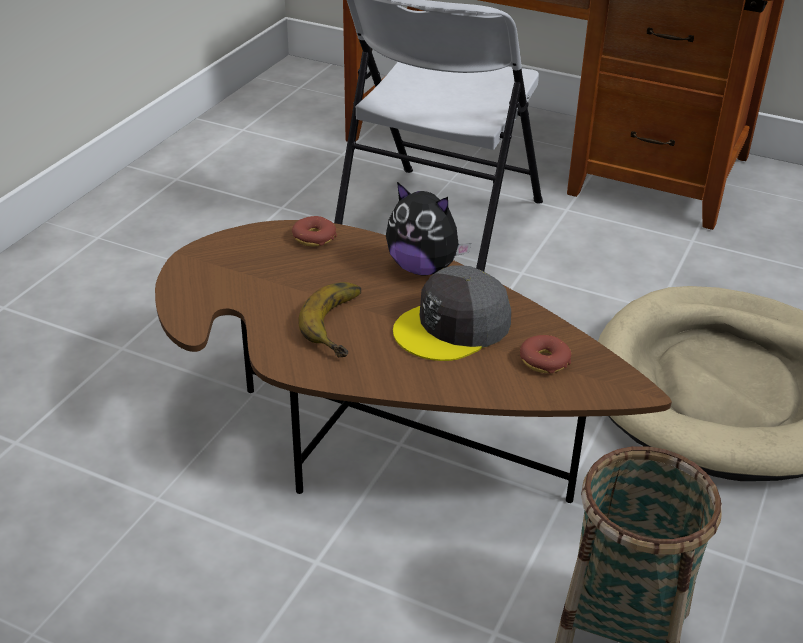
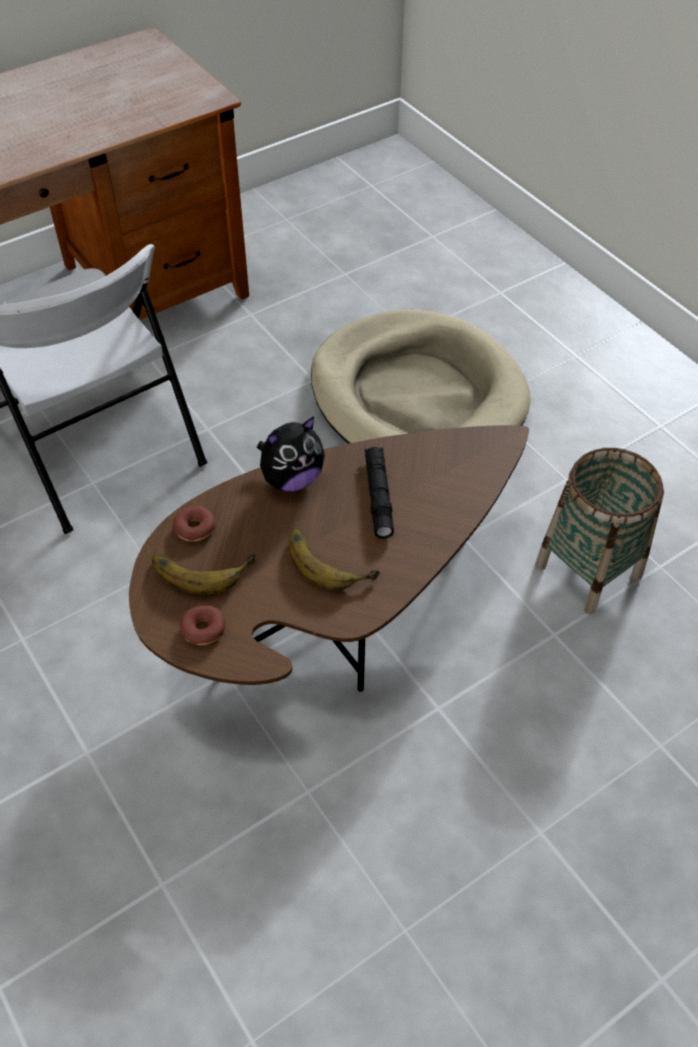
camera: 60 degrees left, 15 degrees up
(273, 257) = (202, 567): none -> banana
(453, 327) = (378, 496): grey cap -> black flashlight
(544, 361) = (449, 467): donut -> donut (203, 629)

